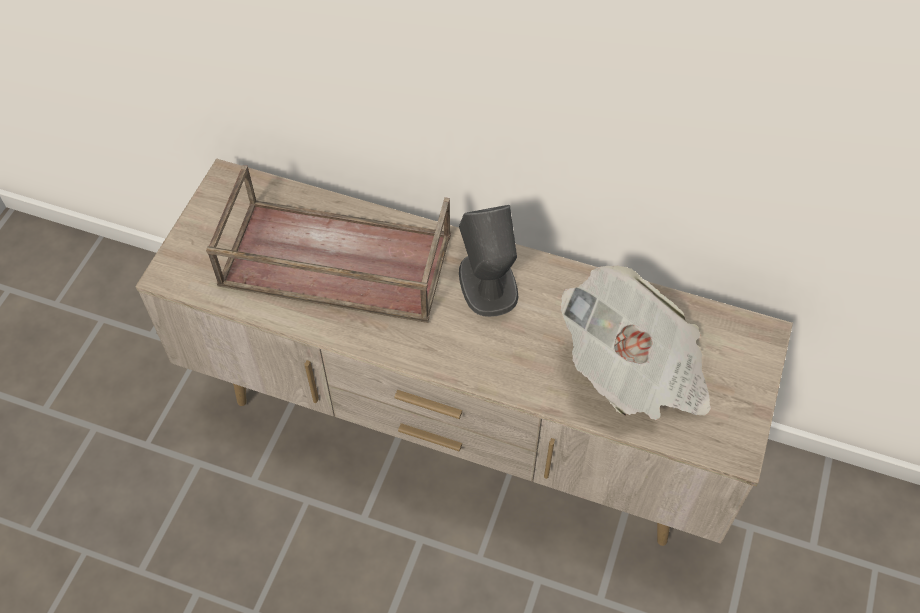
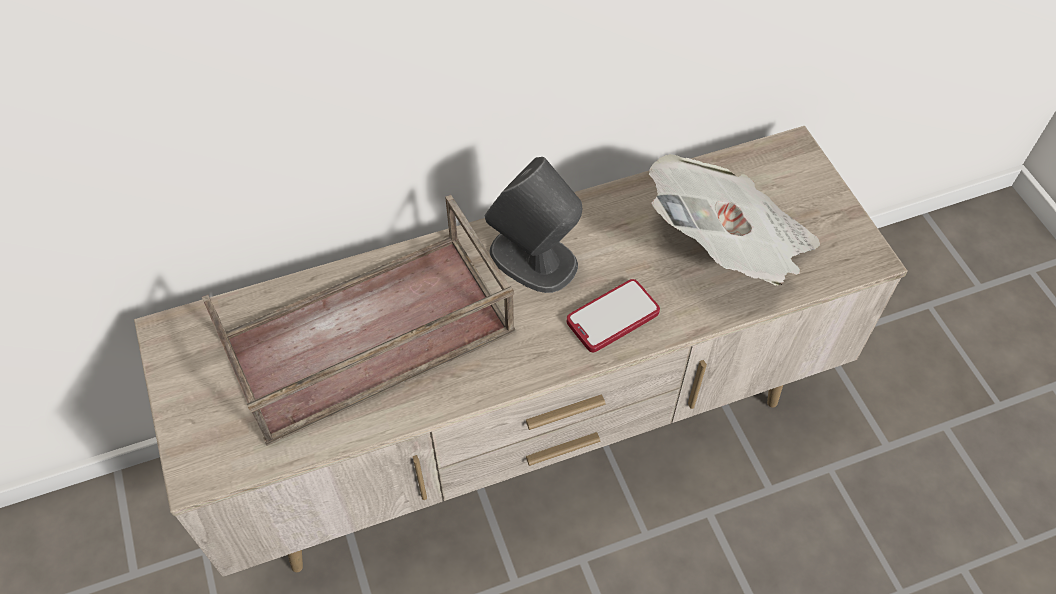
camera: 40 degrees left, 0 degrees up
(502, 359) = (612, 317): none -> phone

